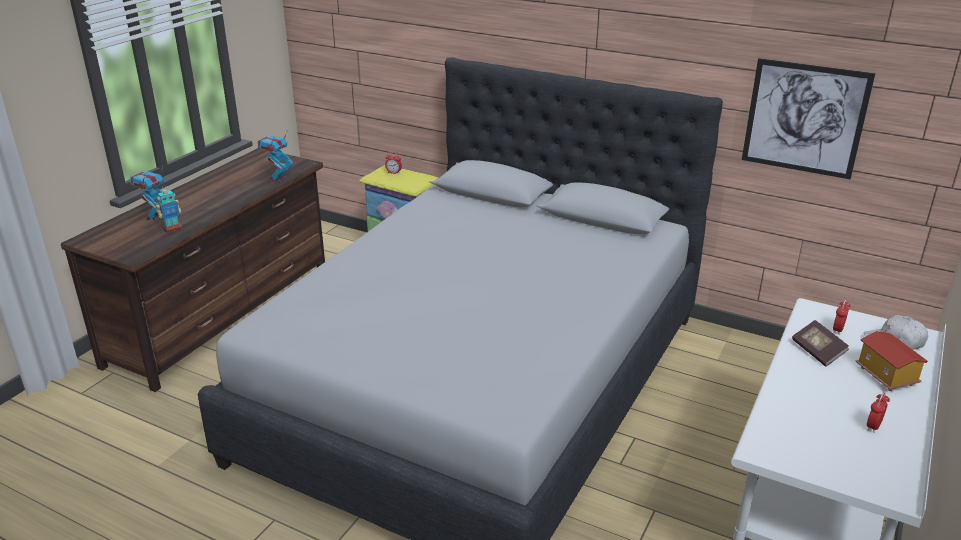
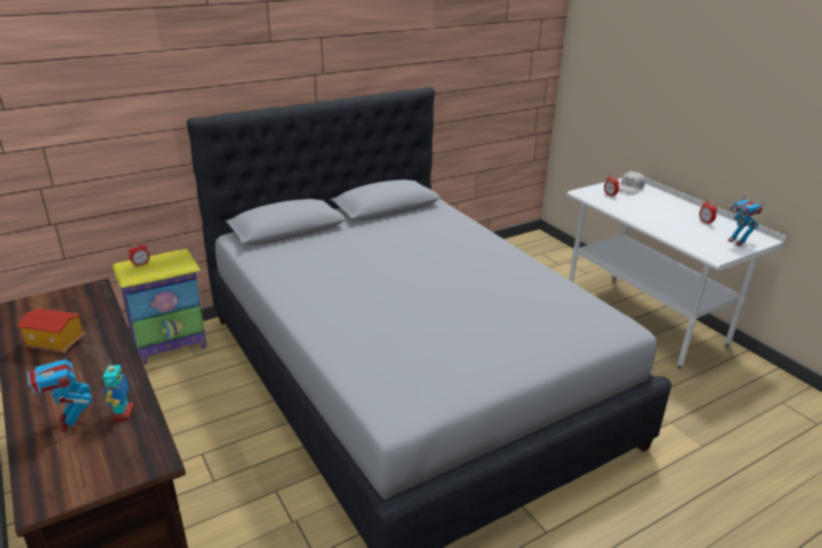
camera: 60 degrees left, 0 degrees up
(278, 178) = (104, 312): toy robot -> toy robot (737, 242)
(804, 118) = (472, 87): picture -> none
(817, 351) = (628, 207): book -> none
(885, 376) = (661, 202): toy house -> toy house (55, 344)

